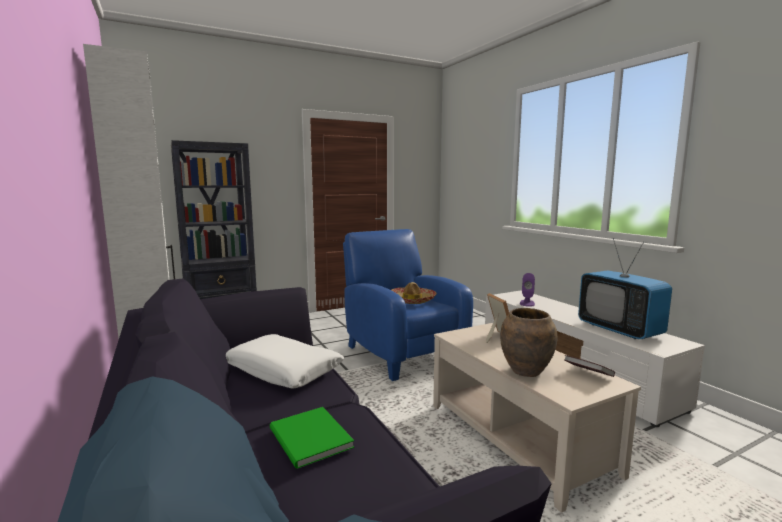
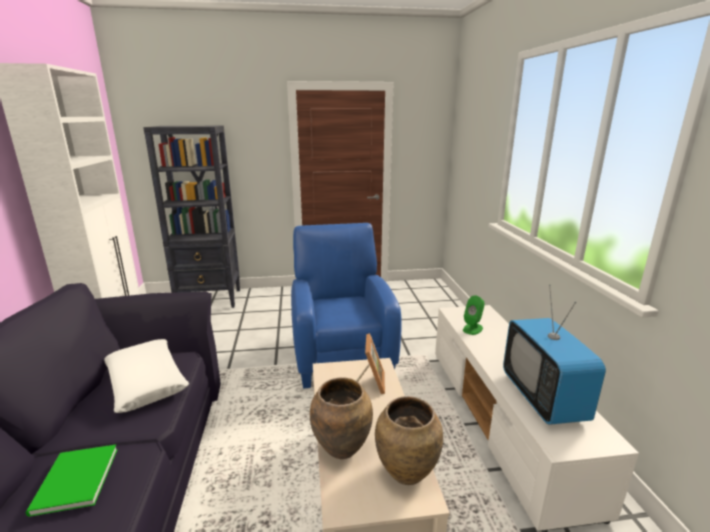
camera: 20 degrees right, 10 degrees up
(412, 300) = (344, 307): hat -> none
(527, 303) = (472, 329): purple speaker -> green speaker
(588, 374) = (406, 472): book -> brown vase

